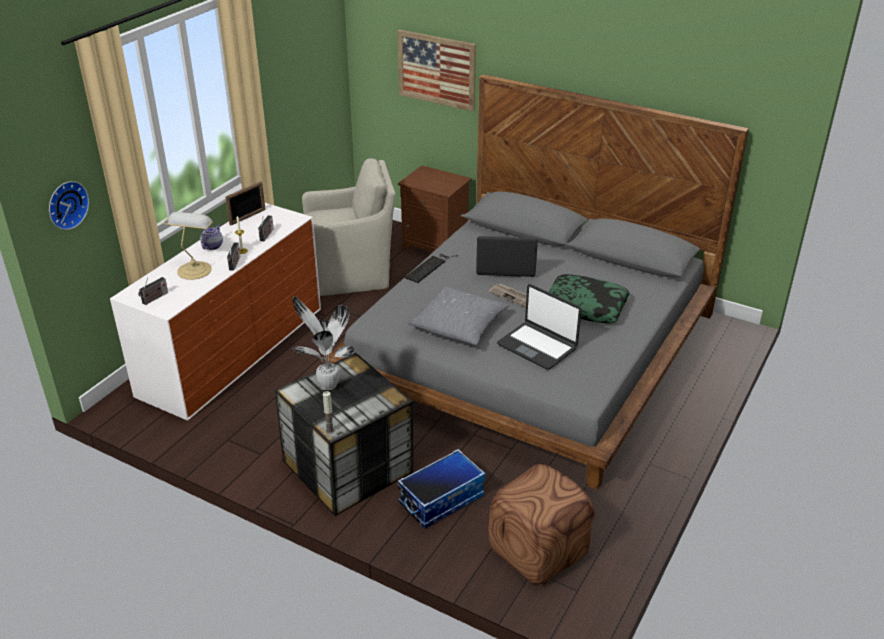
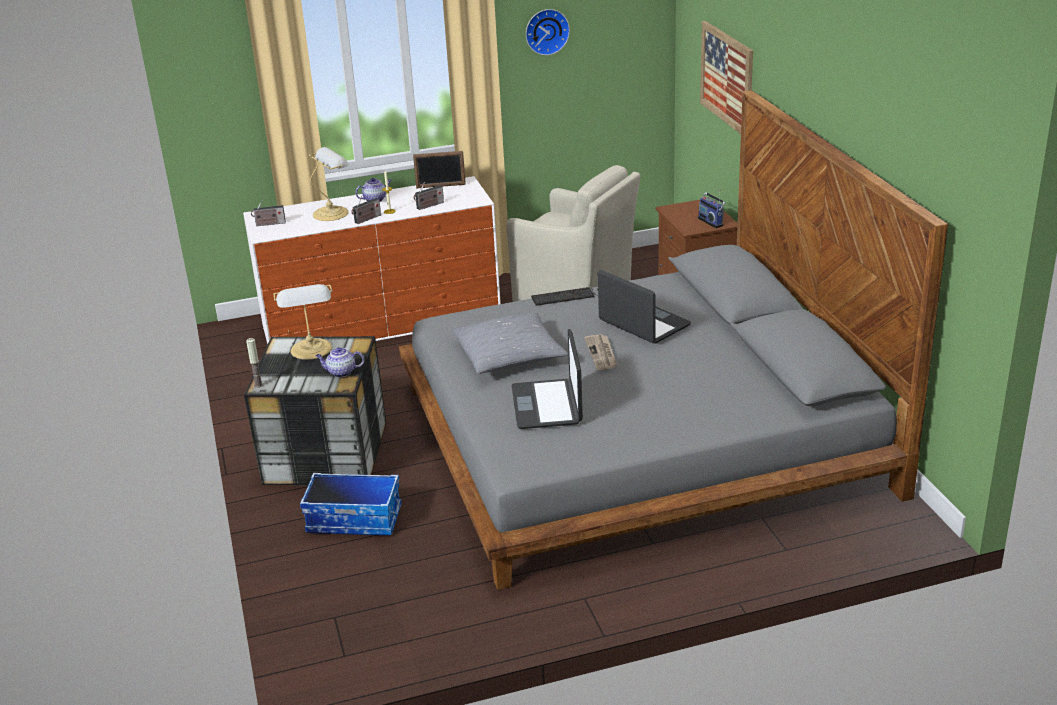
camera: 45 degrees right, 5 degrees down
(66, 204) = (221, 108): wall clock -> wall clock (546, 31)
(326, 384) = (311, 350): potted plant -> table lamp
(377, 390) = (341, 372): none -> teapot
(450, 181) = (711, 221): none -> radio
(537, 549) = (365, 604): brown ottoman -> none
(585, 306) = (660, 393): pillow -> none

